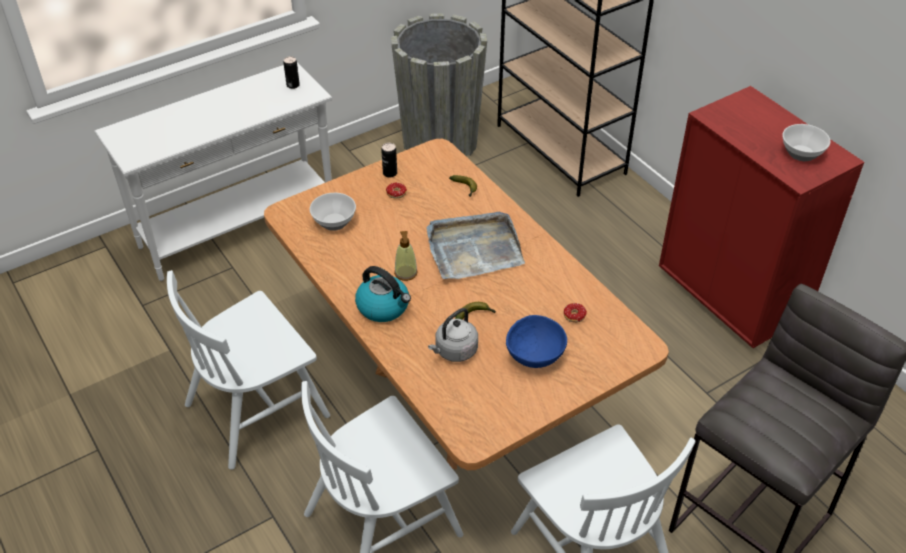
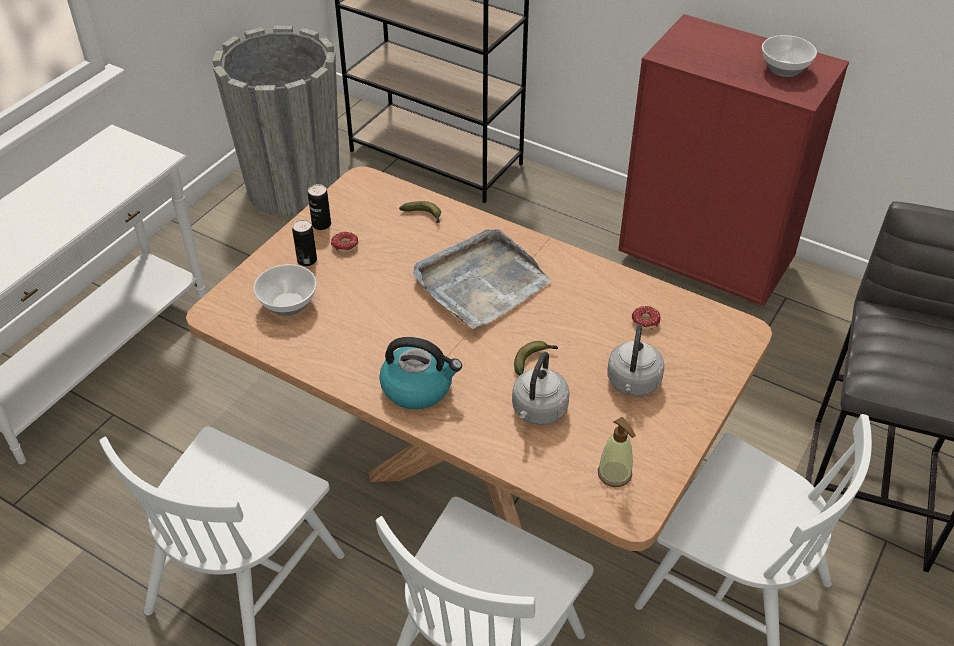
camera: 25 degrees left, 0 degrees up
(293, 85) = (126, 154): can -> can (307, 260)
(406, 273) = (418, 337): soap dispenser -> soap dispenser (615, 474)
(534, 356) = (633, 383): blue bowl -> grey kettle

